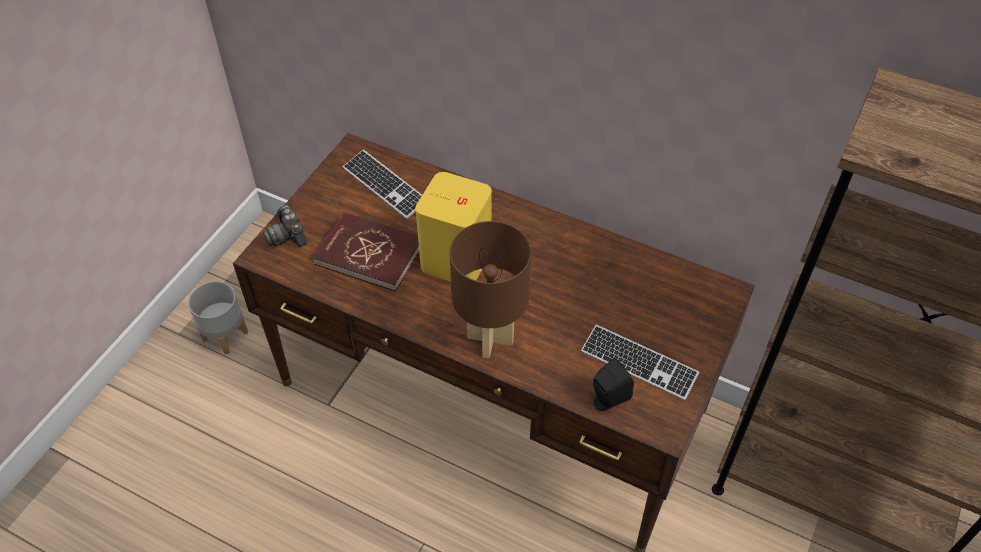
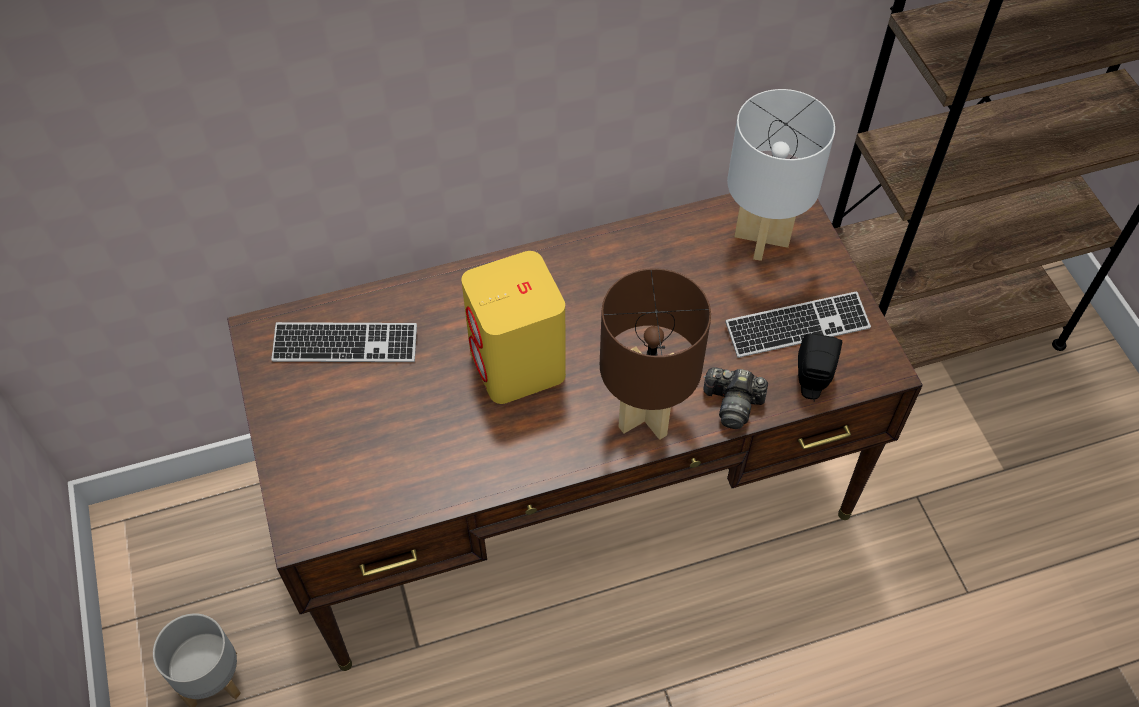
camera: 45 degrees left, 5 degrees up
(287, 236) = (303, 486): camera -> camera (732, 404)
(369, 254) = (421, 431): red book -> none
(678, 300) = (760, 239): none -> white table lamp

